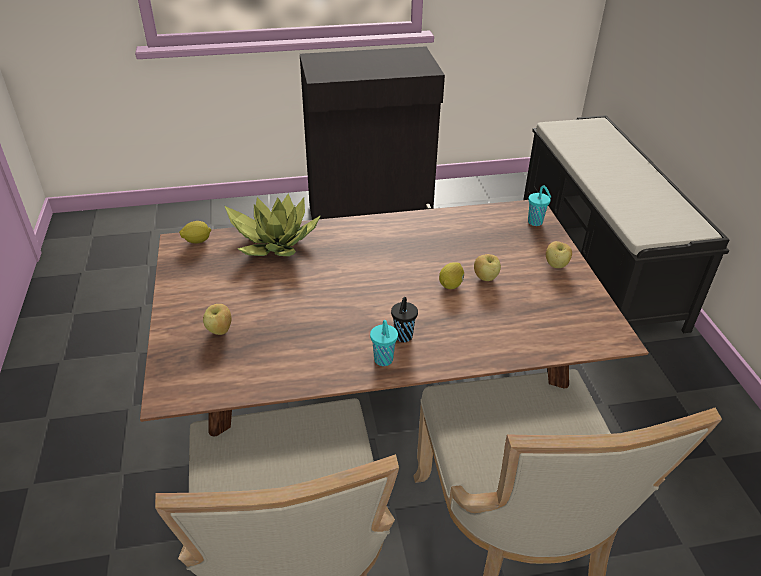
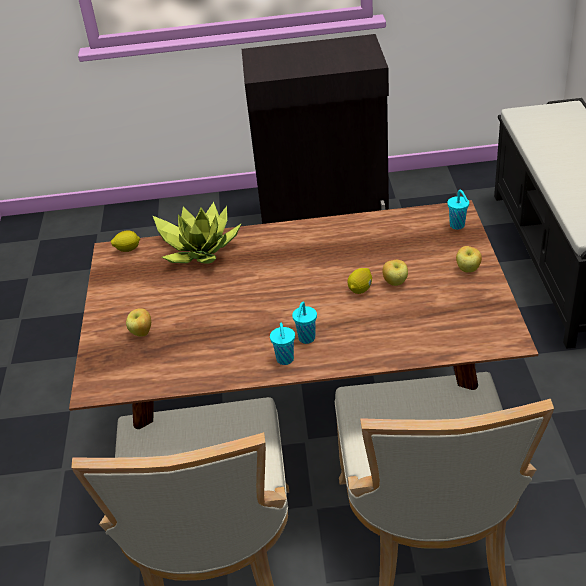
camera: 10 degrees right, 0 degrees up
(403, 337) = (306, 339): black cup -> turquoise cup

